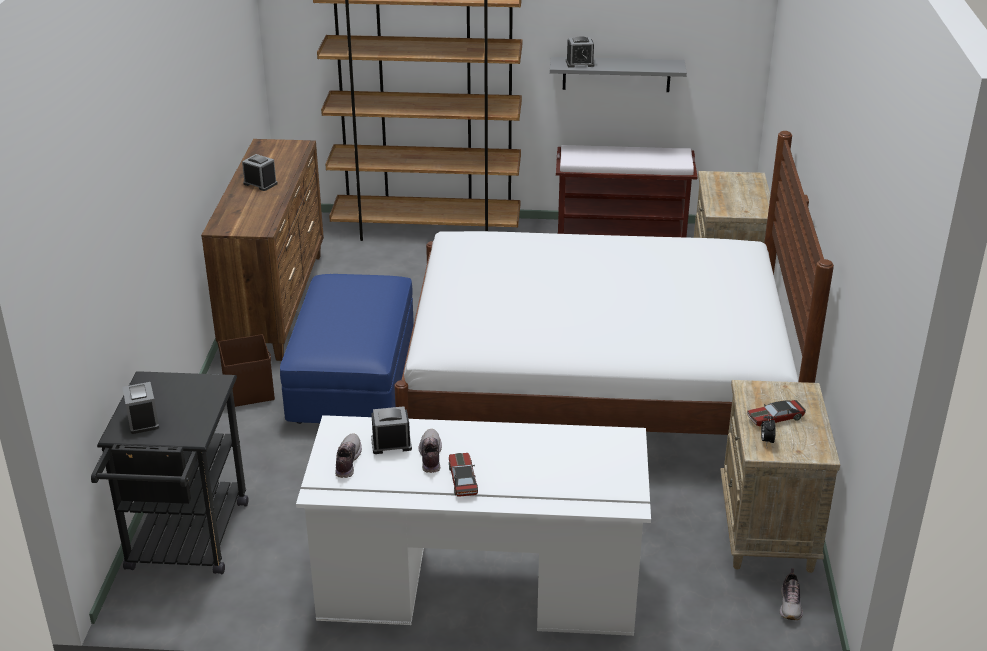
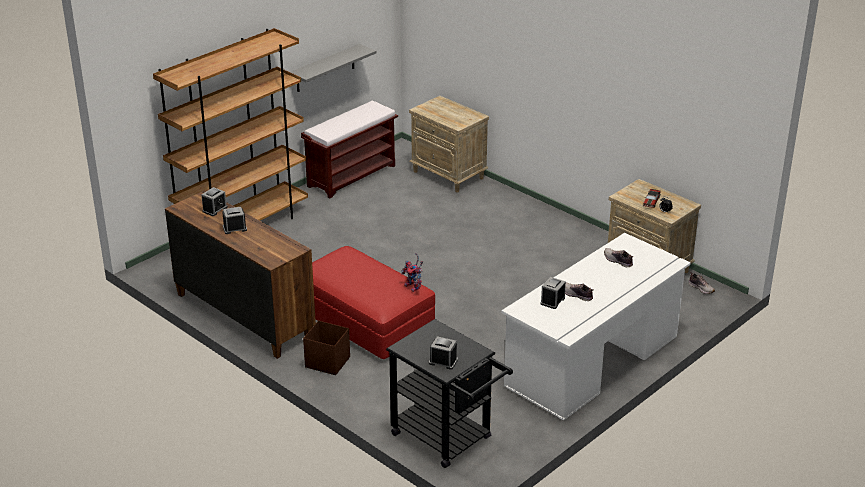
camera: 50 degrees left, 0 degrees up
(347, 461) = (552, 318): shoe -> shoe (618, 261)
(353, 377) = (365, 322): blue ottoman -> red ottoman
(370, 352) = (414, 287): none -> toy robot
(463, 480) = (606, 294): toy car -> none
(580, 63) = (314, 69): alarm clock -> alarm clock (215, 209)
(596, 386) = (481, 254): white bed -> none

